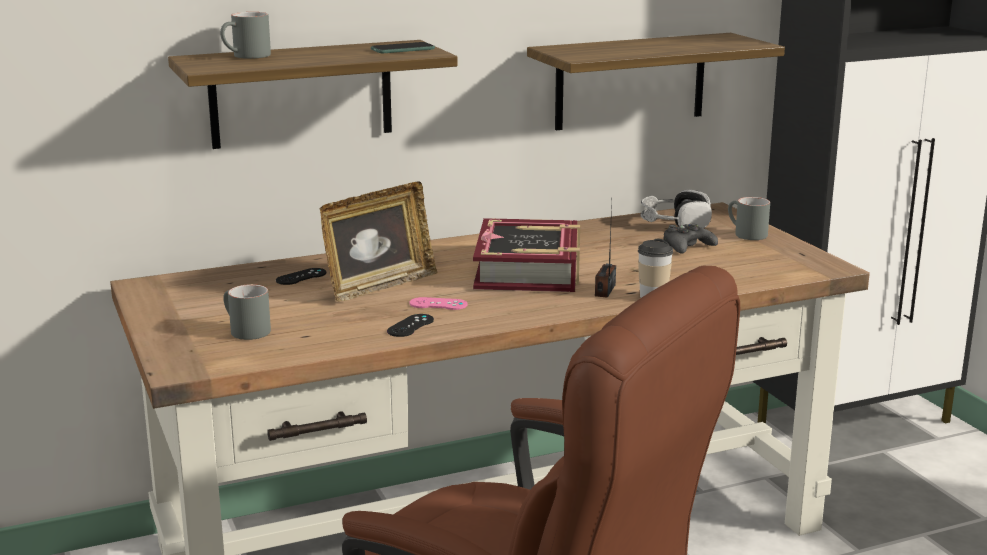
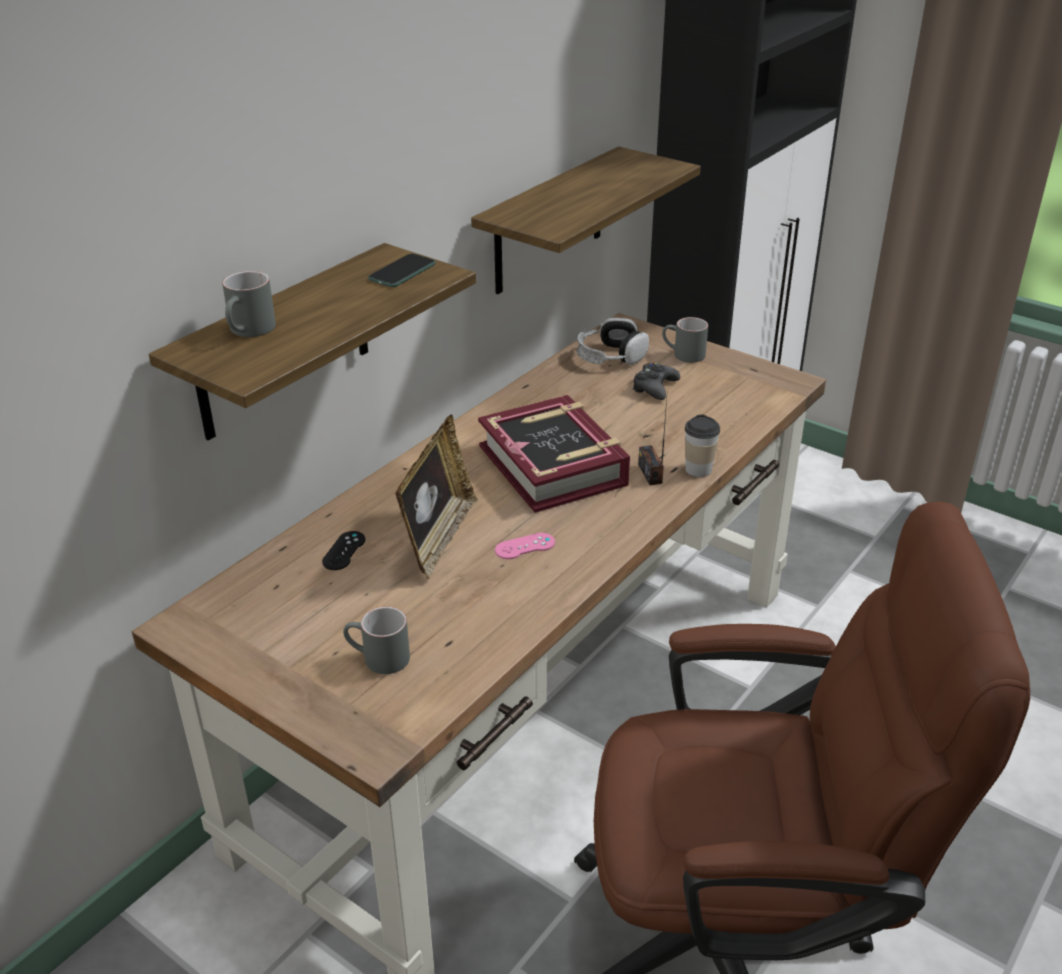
camera: 30 degrees left, 15 degrees up
(410, 326) = (533, 589): black game controller -> none

